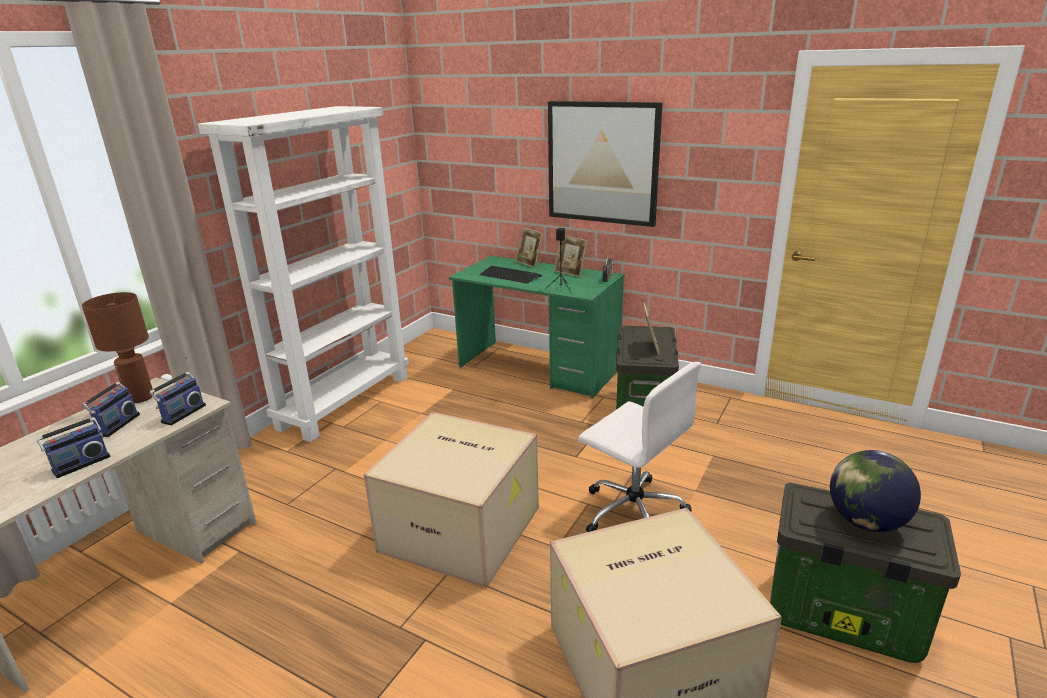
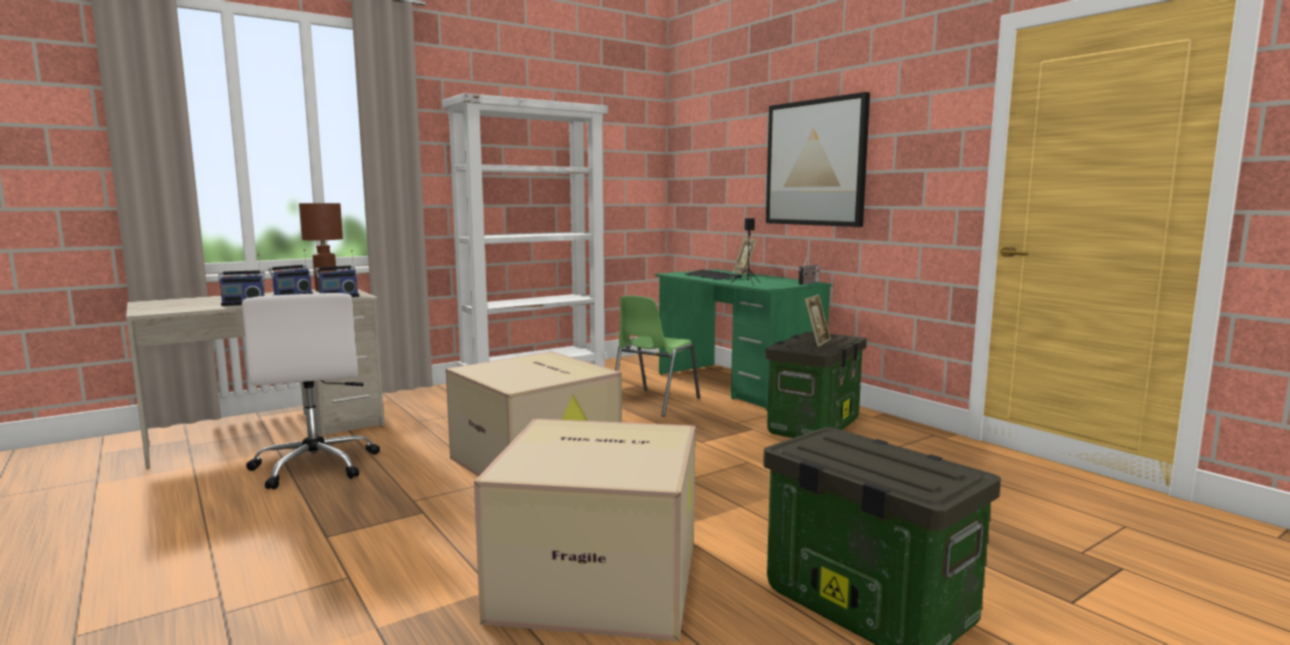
camera: 25 degrees right, 15 degrees down
(490, 412) = (653, 403): none -> green chair
(570, 273) = (775, 279): picture frame -> none
(632, 511) = (713, 484): white office chair -> white office chair (315, 466)
(865, 521) = (876, 457): globe -> none

